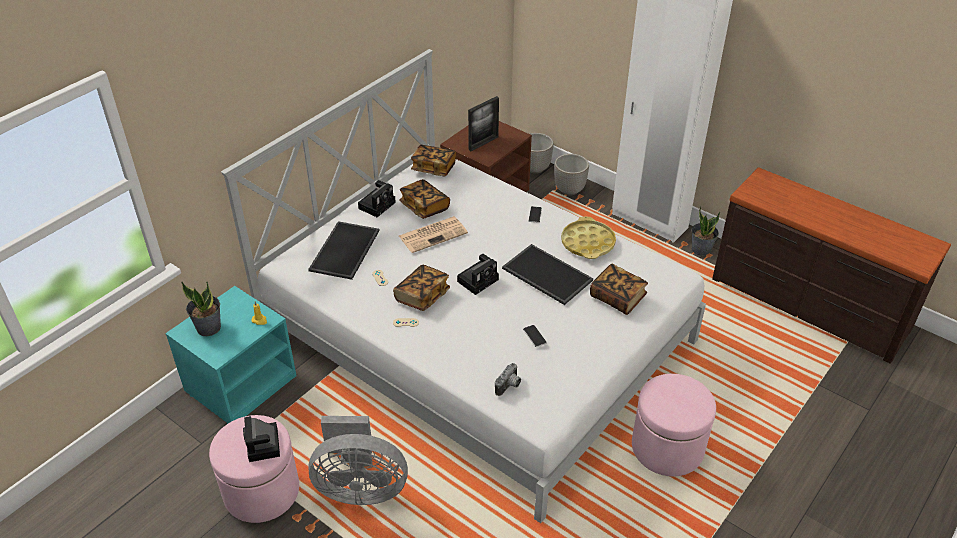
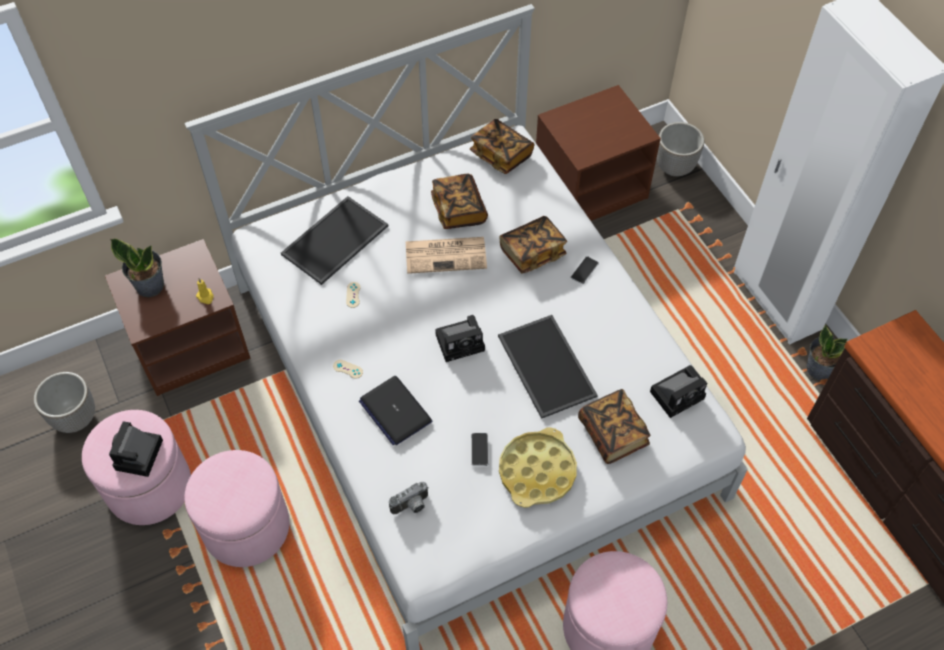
camera: 25 degrees right, 15 degrees up
(241, 383) = (191, 343): turquoise nightstand -> brown nightstand
(360, 488) = (246, 526): grey fan -> pink ottoman
(377, 204) = (406, 186): camera -> camera (678, 394)
(422, 296) = (385, 340): book -> book (532, 252)
(458, 335) = (395, 411): none -> laptop
(483, 143) = (591, 131): picture frame -> none
(569, 190) = (700, 216): planter -> planter (76, 418)
(588, 243) = (624, 338): yellow tray -> yellow tray (537, 471)

